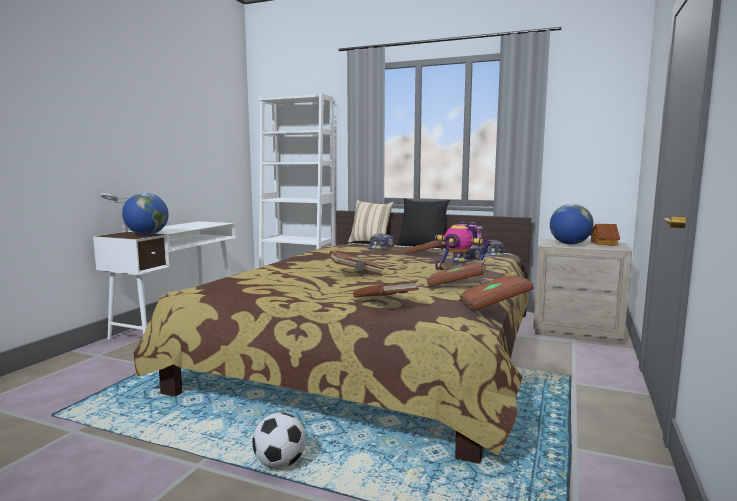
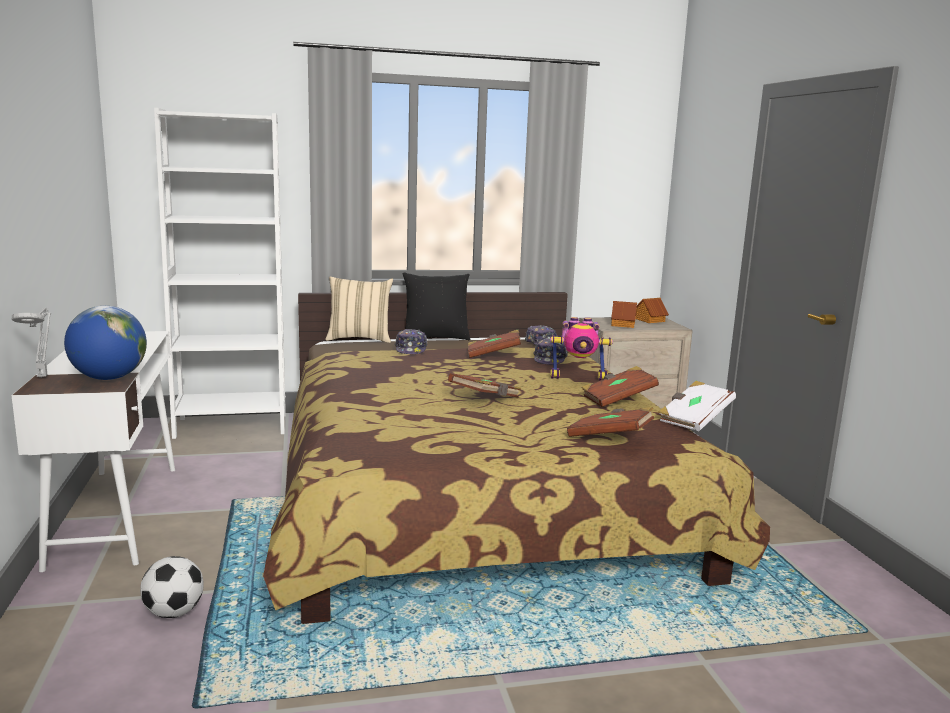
camera: 35 degrees left, 5 degrees up
(280, 463) = (577, 649): football -> football (174, 613)
(492, 304) = (694, 420): brown book -> white book
(570, 244) = (623, 324): globe -> toy house

